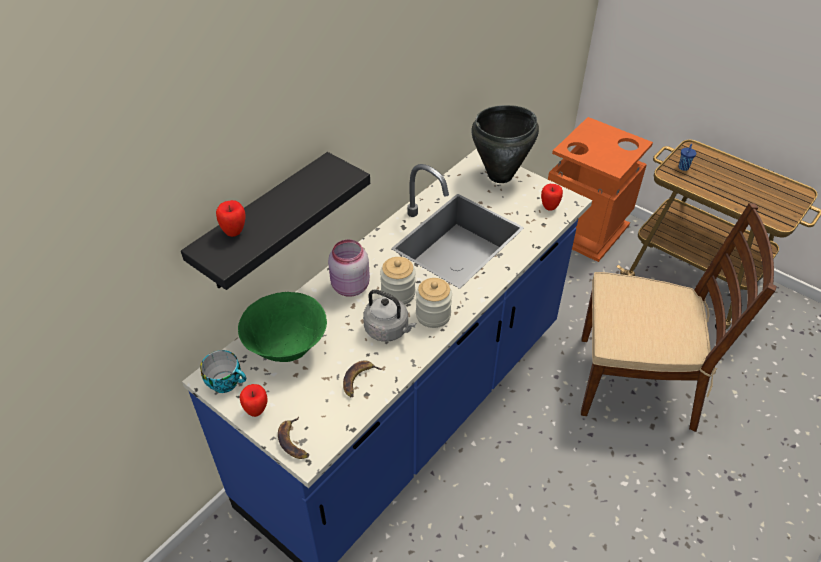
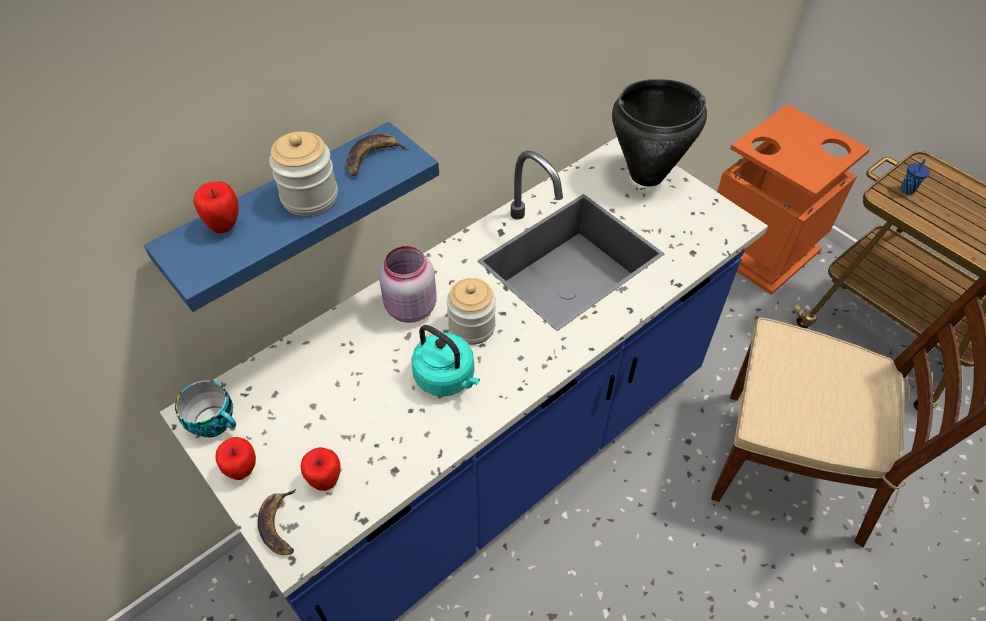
camera: 10 degrees right, 5 degrees up
(264, 224) = (285, 215): black shelf -> blue shelf
(288, 348) = (307, 385): green bowl -> none
(359, 380) = (389, 446): banana -> banana (372, 158)
(388, 330) = (447, 378): grey kettle -> turquoise kettle
(433, 315) = (512, 365): jar -> jar (310, 197)
(549, 207) = (706, 228): apple -> apple (325, 481)

